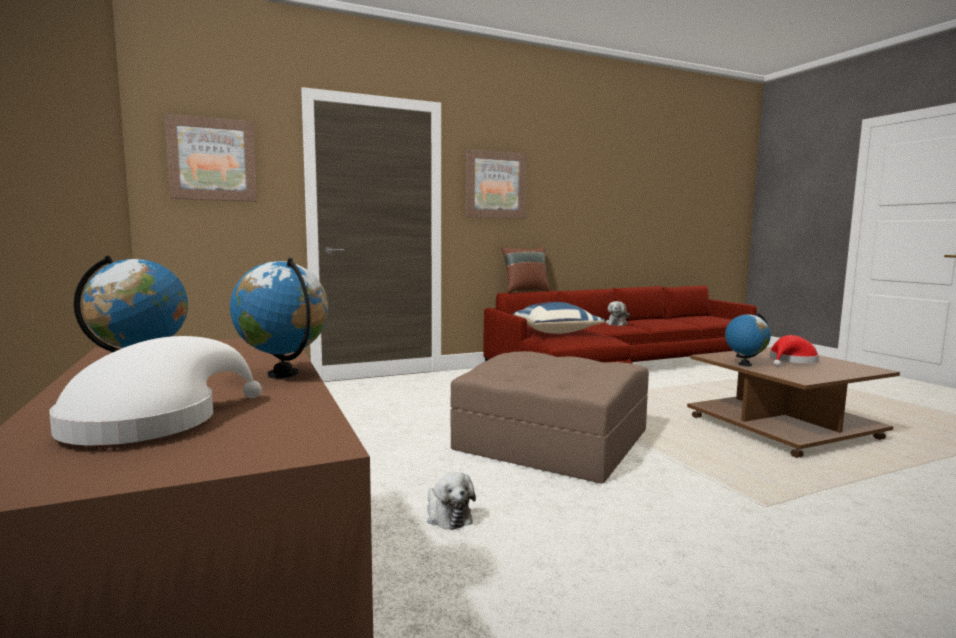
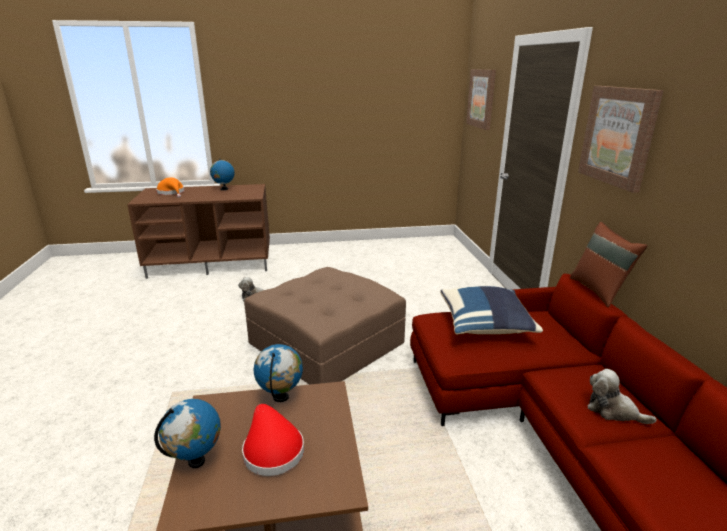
camera: 105 degrees right, 15 degrees up
(152, 422) = (172, 193): white hat -> orange hat
(283, 374) = (198, 199): globe -> globe (196, 461)

